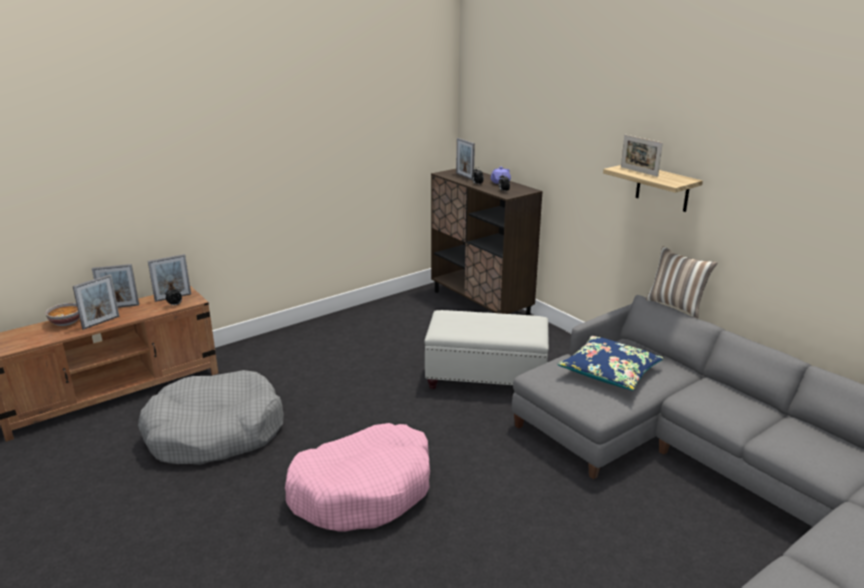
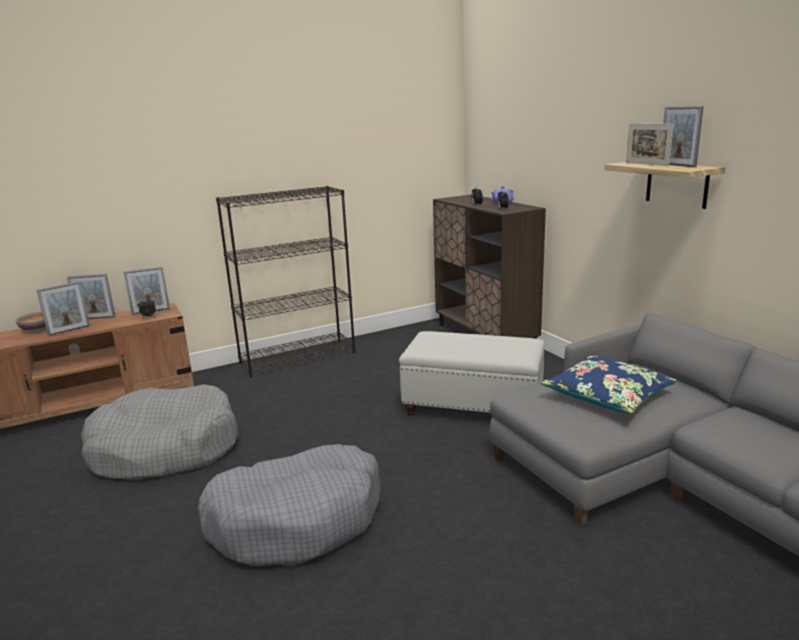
camera: 10 degrees right, 5 degrees down
(307, 331) = (298, 357): none -> black bookcase
(363, 490) = (297, 519): pink dog bed -> grey dog bed
(464, 176) = (466, 200): picture frame -> picture frame (677, 165)
(676, 306) = (696, 323): pillow -> none

